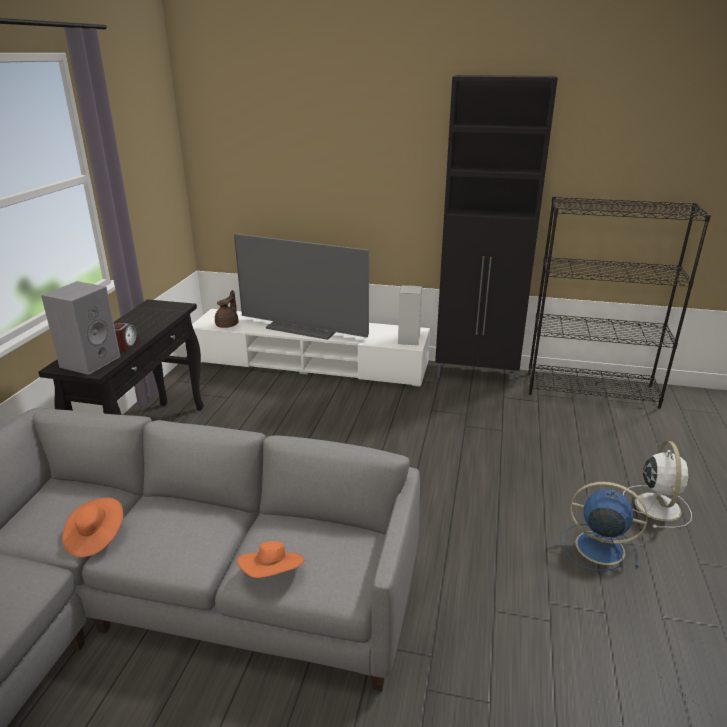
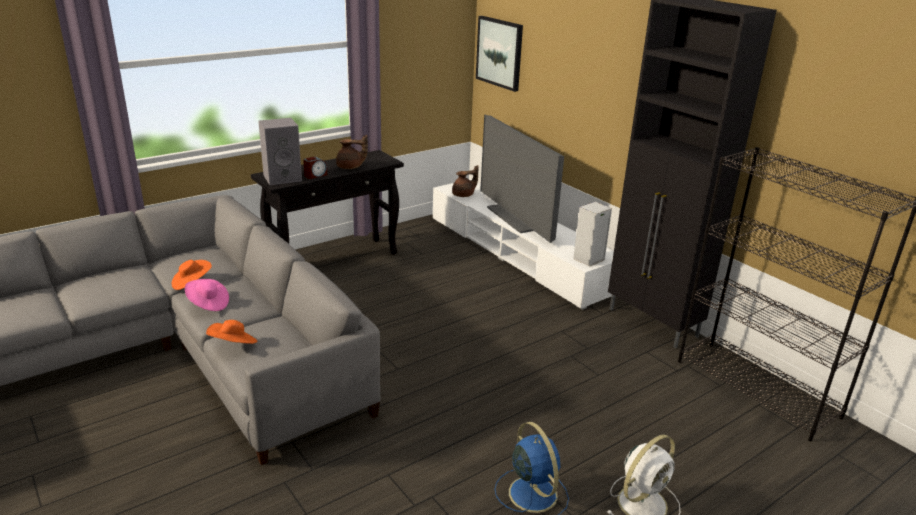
camera: 40 degrees right, 0 degrees up
(149, 325) = (350, 167): none -> brown teapot
(165, 548) = (208, 304): none -> pink hat
(225, 167) = (500, 52): none -> picture

